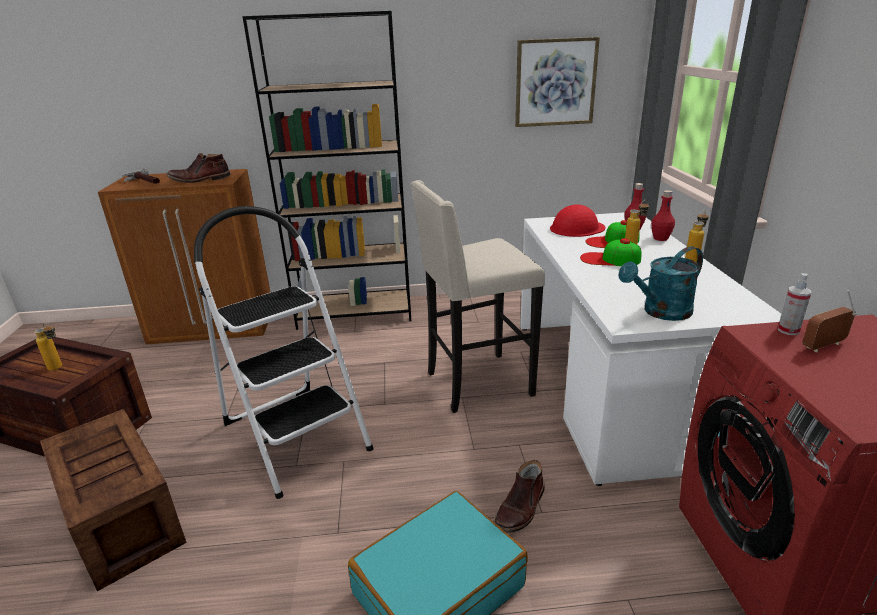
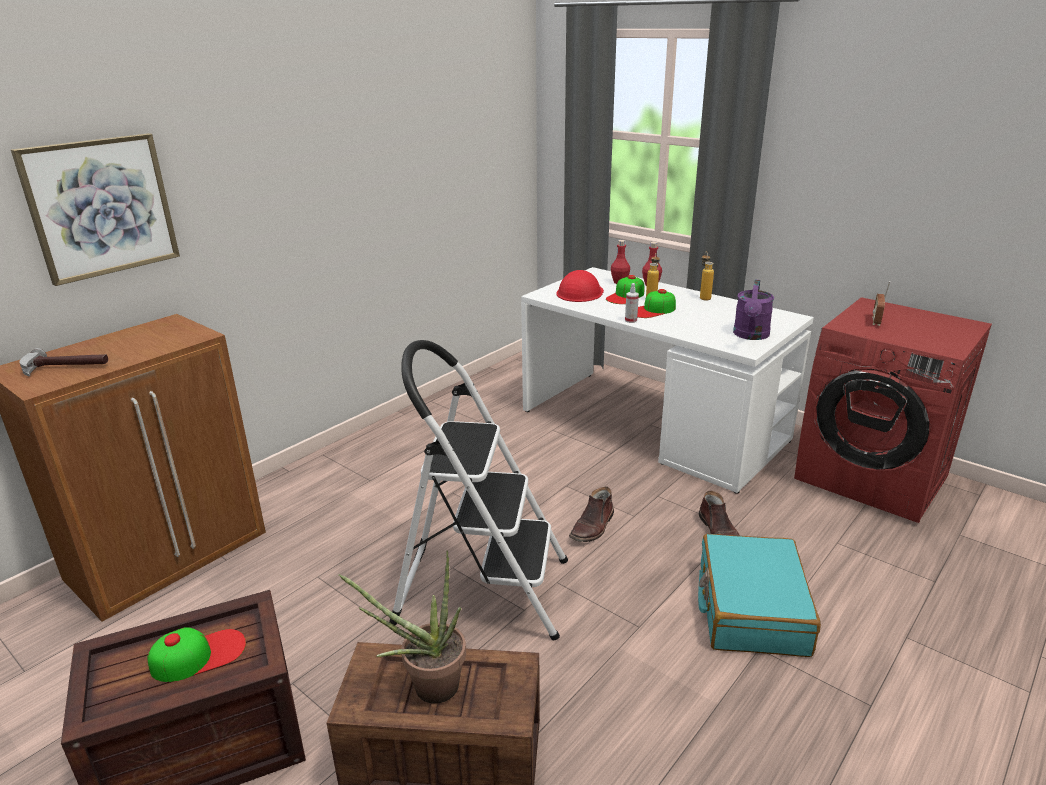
camera: 45 degrees left, 0 degrees up
(59, 368) = (199, 655): bottle -> cap
(95, 457) = (426, 688): none -> potted plant
(200, 180) = (154, 342): brown boot -> brown boot (593, 527)
(355, 313) = (338, 463): beige bookcase -> none
(476, 384) = (560, 470): beige stool -> none
(555, 82) = (477, 152): picture -> picture (101, 207)
(660, 312) = (751, 336): turquoise watering can -> purple watering can
(788, 330) = (850, 318): spray bottle -> spray bottle (631, 320)

